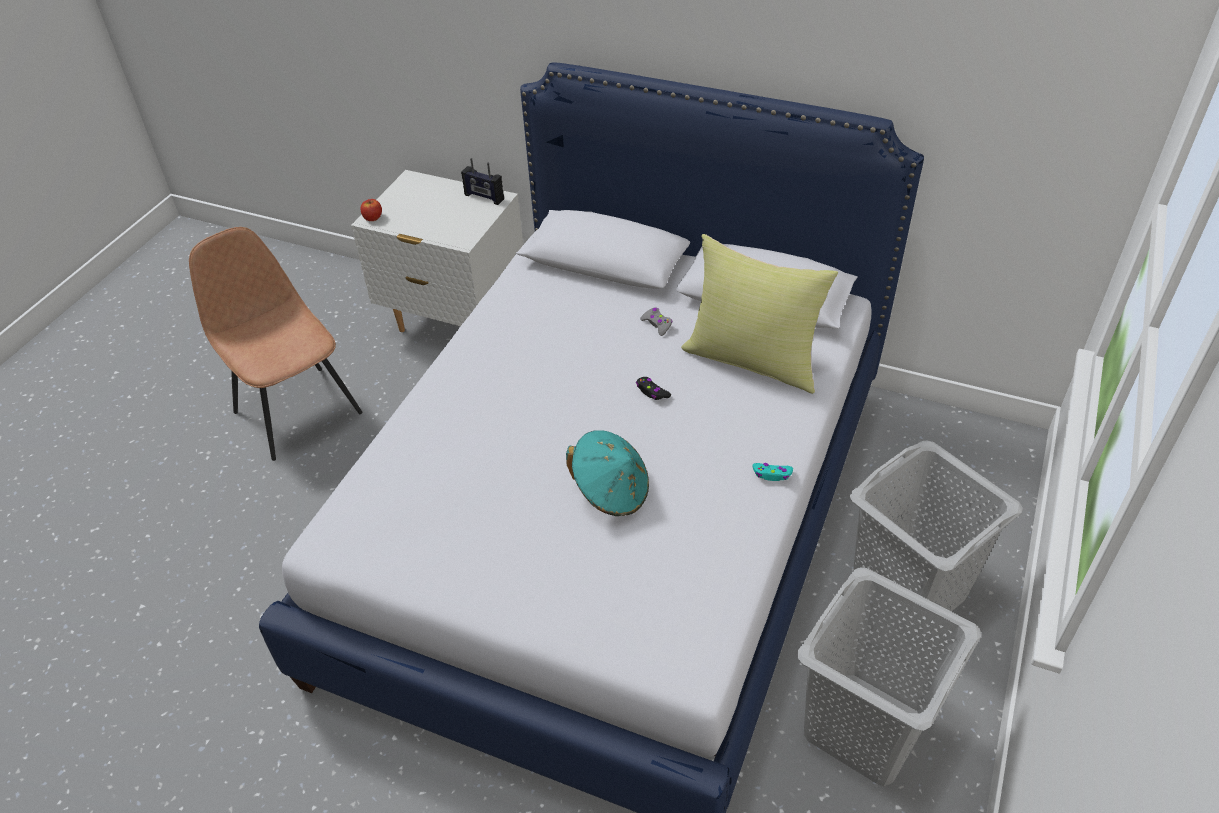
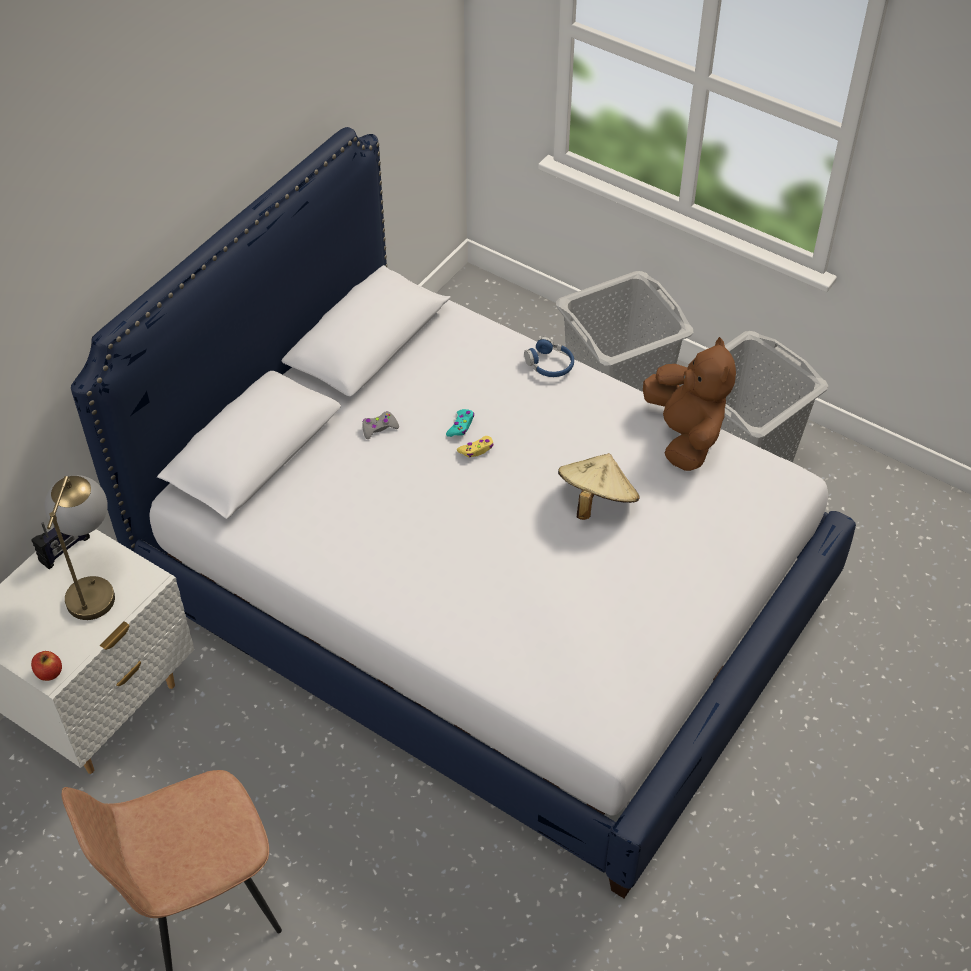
camera: 80 degrees left, 5 degrees up
(453, 218) = (94, 585): none -> table lamp
(611, 491) = (596, 501): turquoise hat -> beige hat
(652, 392) = (476, 450): black game controller -> yellow game controller
(731, 555) = (685, 435): none -> brown plush toy
(753, 359) = (455, 369): yellow pillow -> none
(772, 474) = (603, 390): turquoise game controller -> turquoise game controller (461, 426)
(791, 426) = (549, 364): none -> blue headphones

